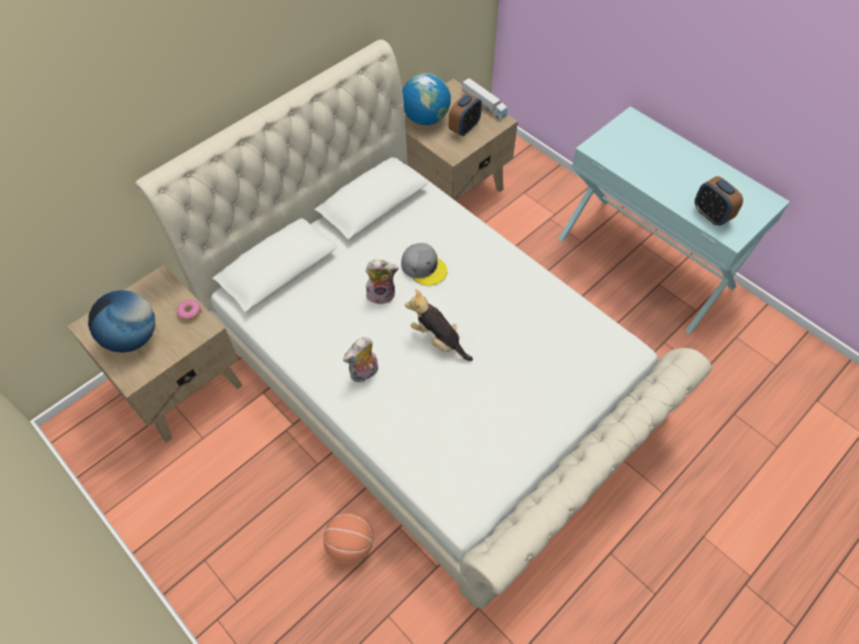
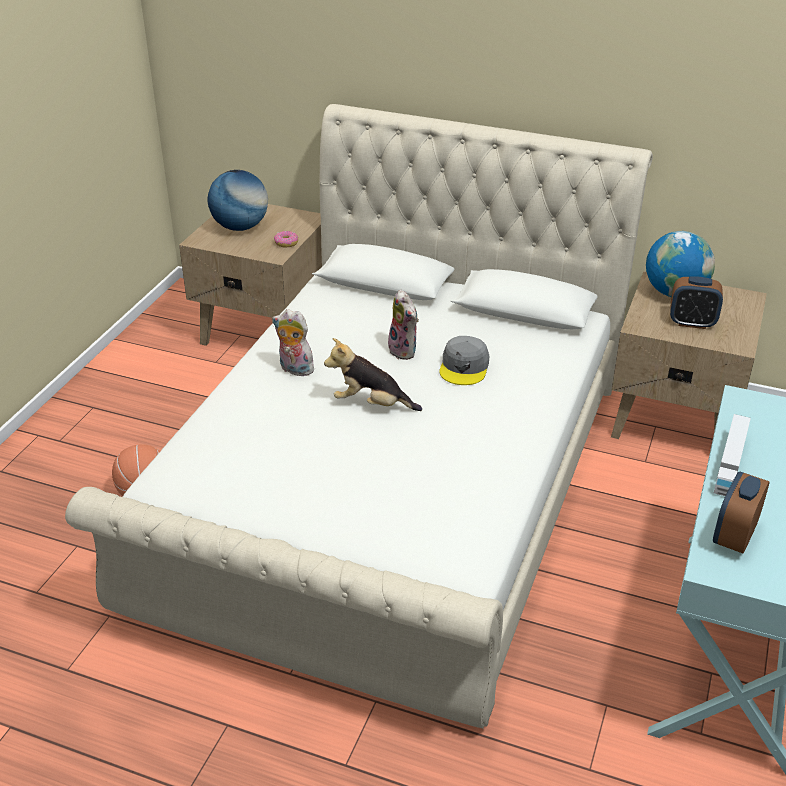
camera: 65 degrees right, 20 degrees down
(438, 340) = (371, 404): plush toy -> plush toy turned 90 degrees counterclockwise
(484, 104) = (750, 326): toy truck -> toy truck (729, 465)

